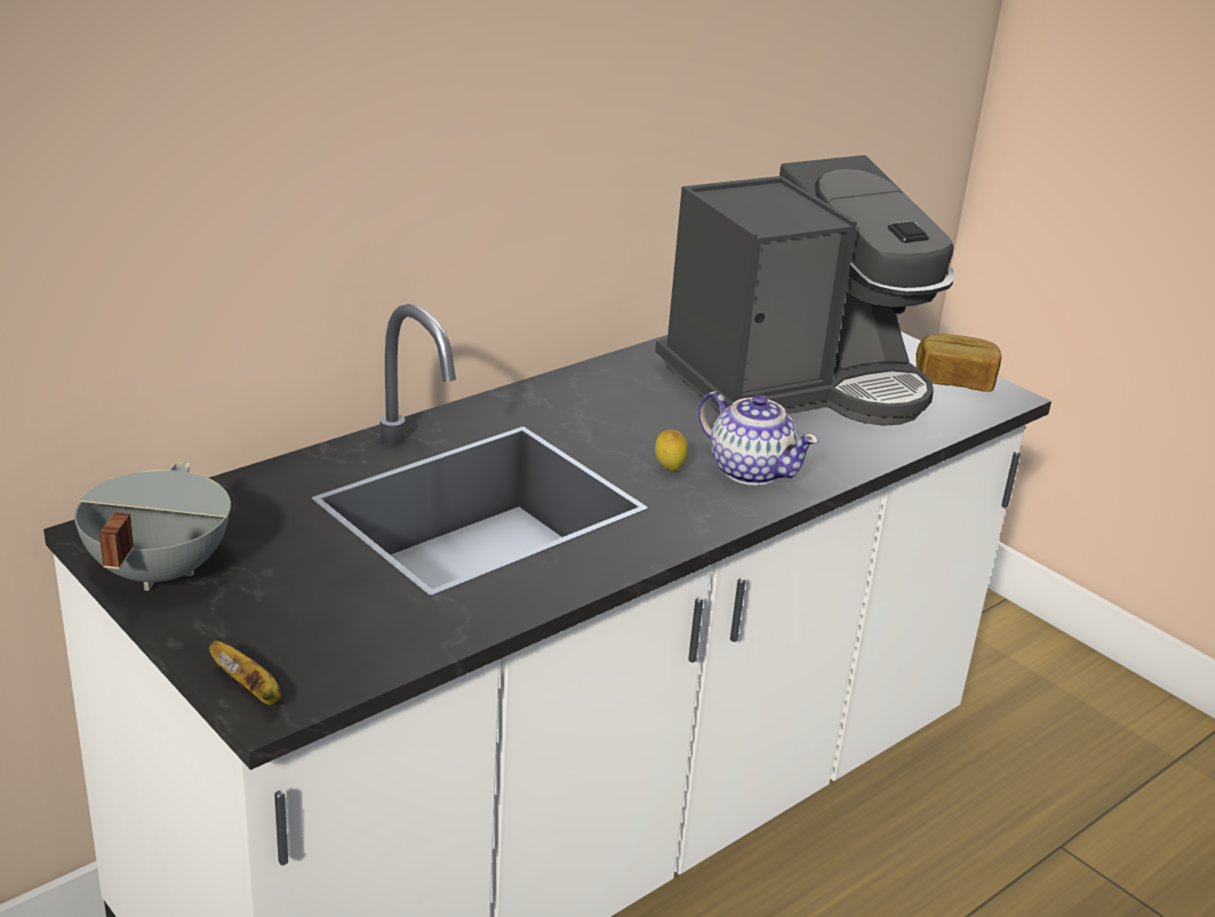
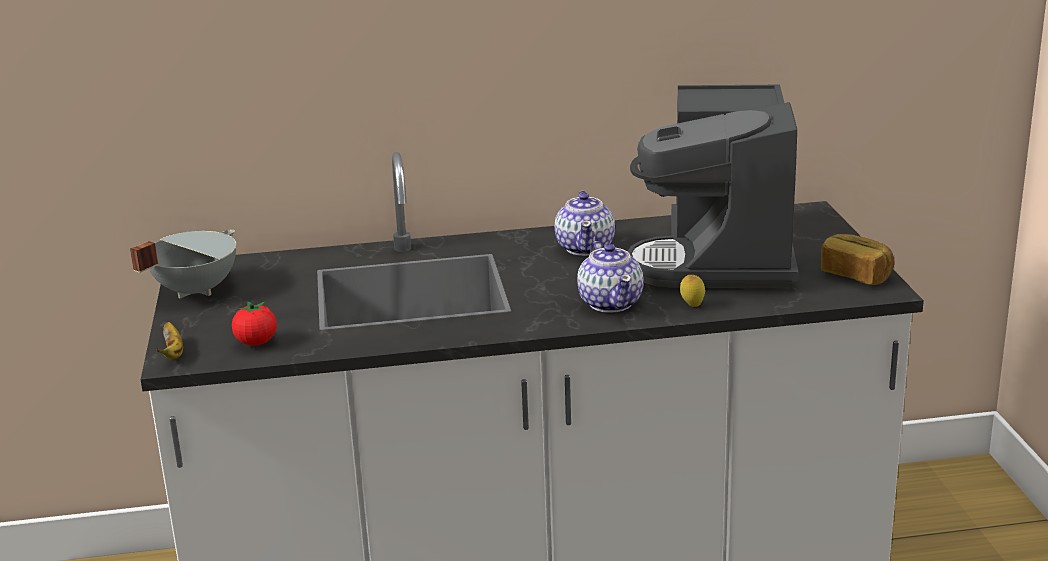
camera: 35 degrees right, 5 degrees down
(362, 639) = (256, 342): none -> tomato
(628, 396) = (586, 247): none -> teapot
(669, 469) = (554, 293): lemon -> lemon (692, 305)
(797, 384) = (722, 258): coffee machine -> coffee machine turned 90 degrees clockwise

